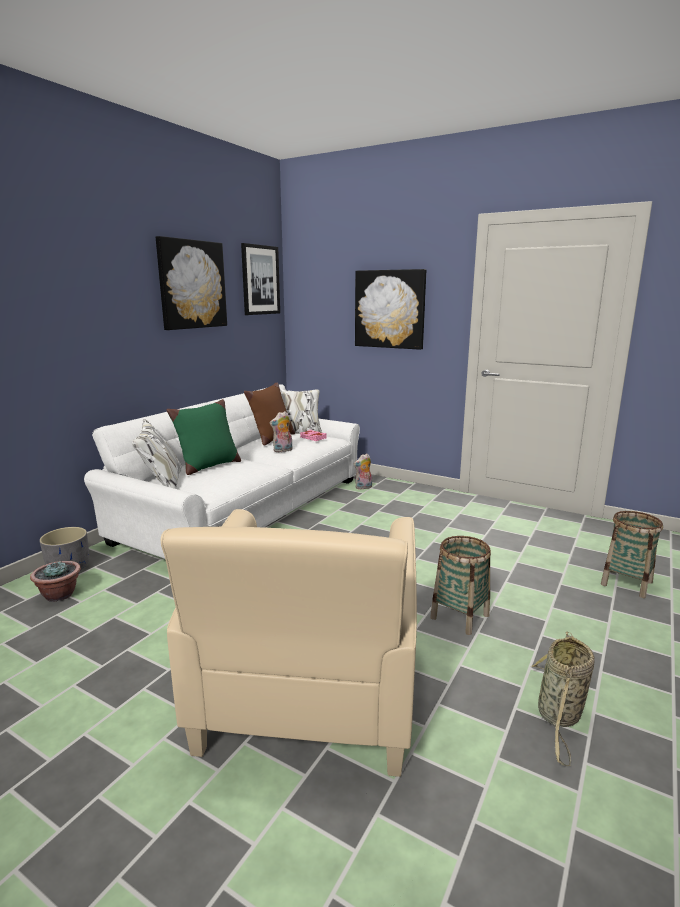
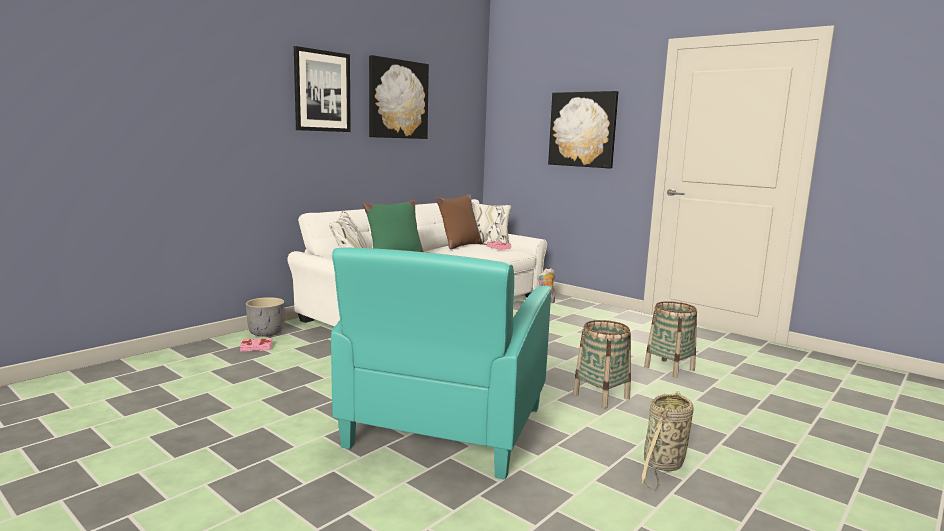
camera: 10 degrees right, 5 degrees down
(59, 595) = (256, 348): potted plant -> pink book
(260, 280) = (463, 100): picture -> picture (322, 91)
(283, 450) = (466, 254): plush toy -> none
(308, 696) = (445, 427): beige armchair -> turquoise armchair
(626, 583) = (782, 392): basket -> basket (669, 368)

